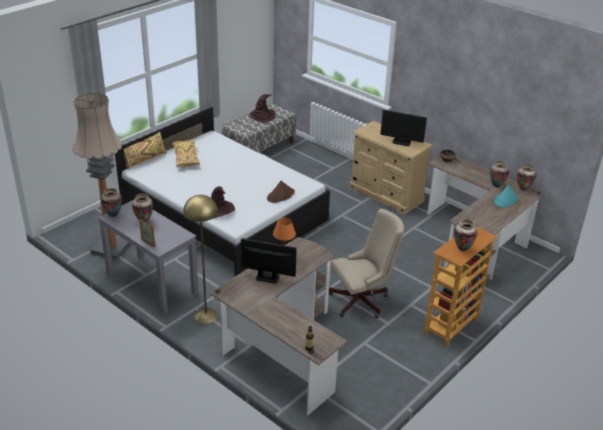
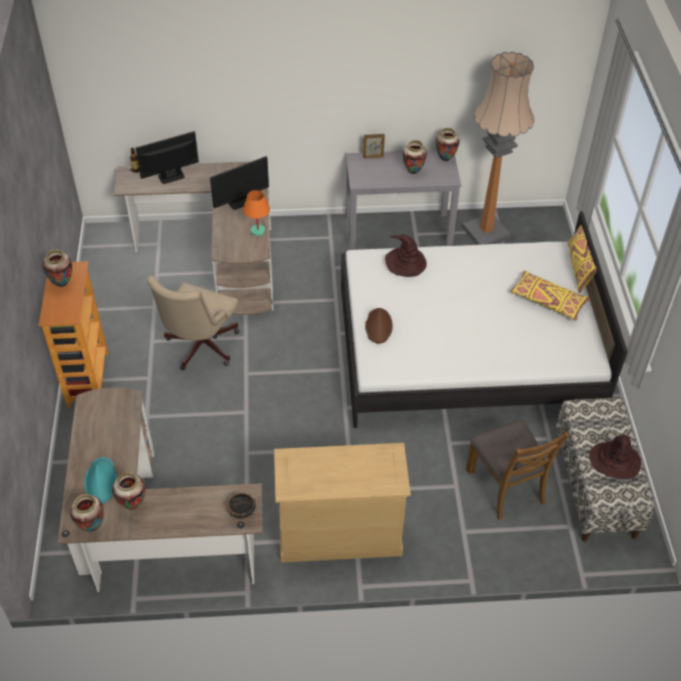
camera: 135 degrees right, 15 degrees up
(205, 315) = (313, 237): yellow floor lamp -> none
(293, 168) = (506, 486): none -> brown chair
(401, 142) = (319, 471): monitor -> monitor (171, 176)

